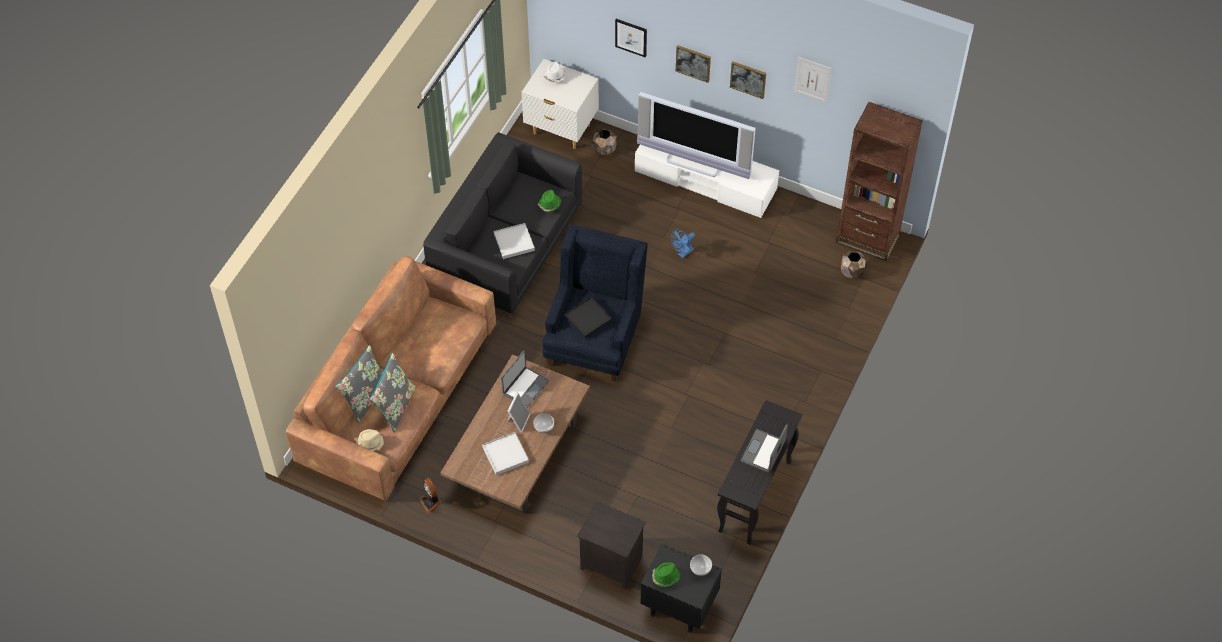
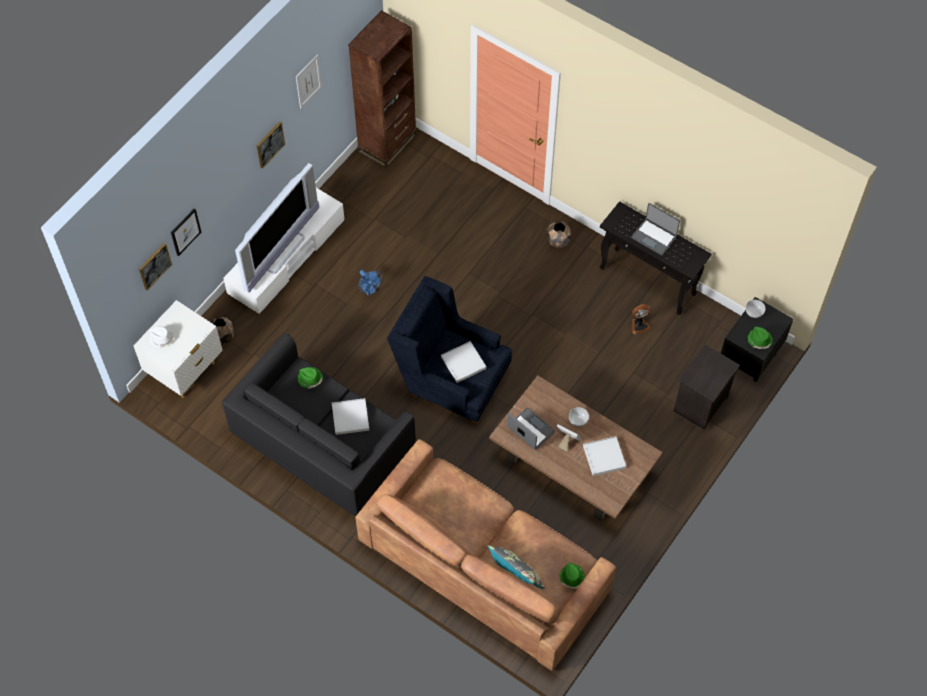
camera: 80 degrees left, 5 degrees up
(369, 443) = (572, 577): beige hat -> green hat
(395, 406) = (533, 549): grey pillow -> none
(431, 502) = (616, 548): fan -> fan (639, 325)
(588, 319) = (463, 363): black tray -> white tray
(693, 63) = (232, 187): picture -> picture (154, 266)
(852, 272) = (422, 162): brown planter -> brown planter (558, 240)

